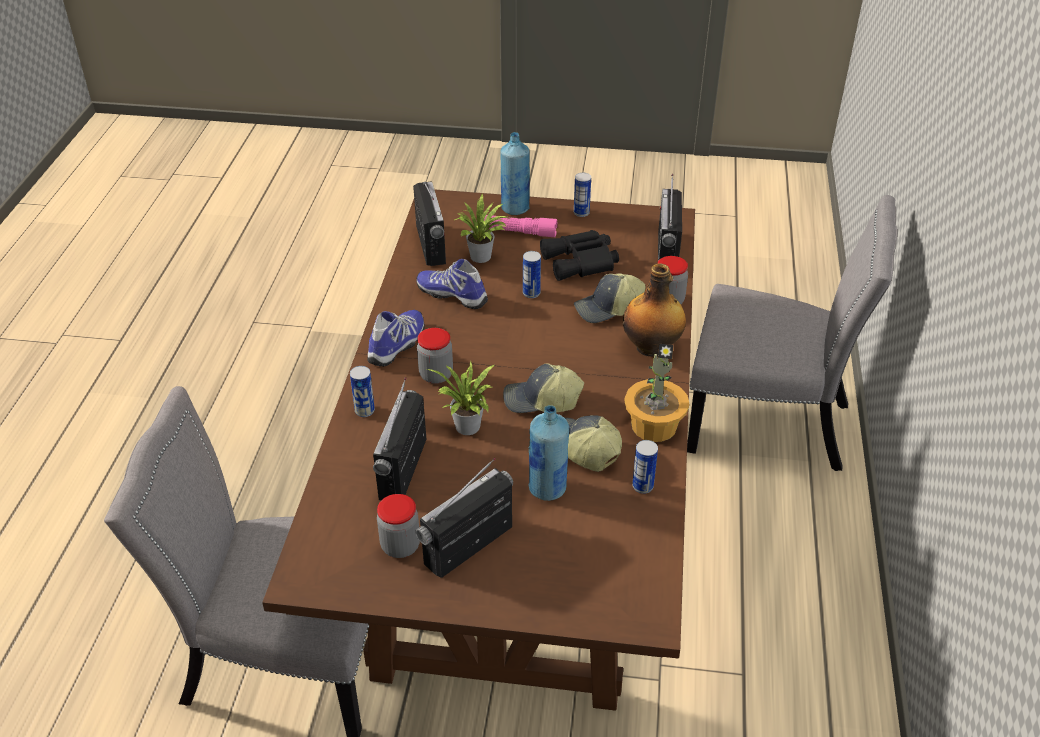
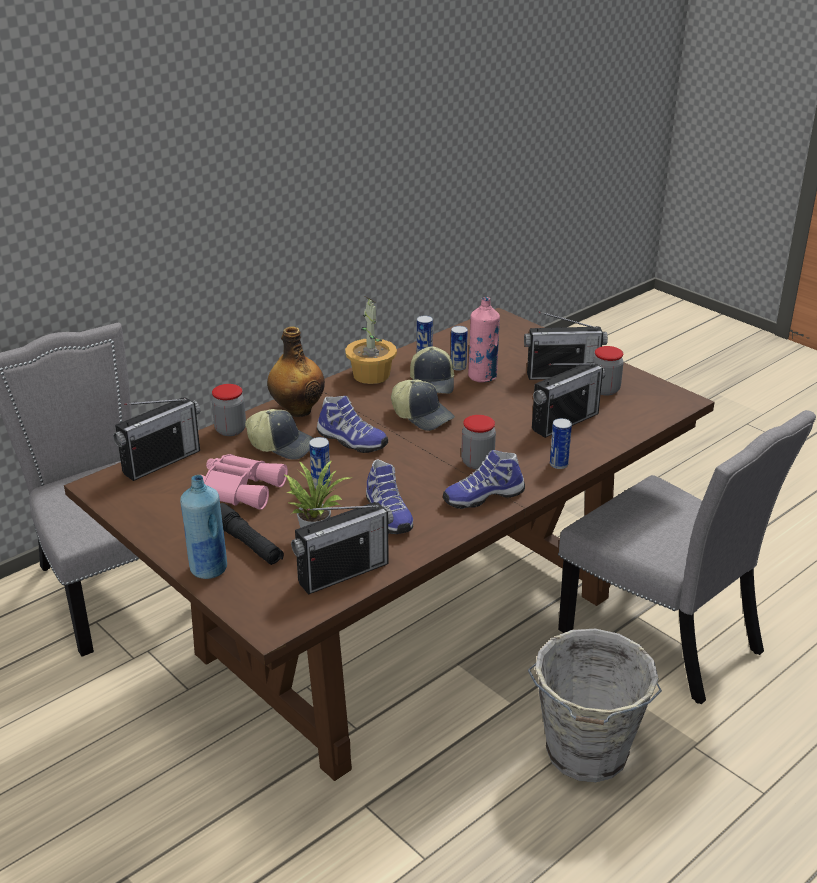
camera: 140 degrees left, 10 degrees down
(290, 509) = (586, 754): none -> grey bucket
(431, 244) = (343, 573): radio -> radio turned 150 degrees counterclockwise
(467, 429) = (495, 423): potted plant -> none
(516, 232) = (247, 543): pink flashlight -> black flashlight
(547, 489) = (482, 377): blue bottle -> pink bottle
(563, 341) = (350, 441): none -> shoe
(581, 213) = (159, 531): can -> can (458, 367)
(581, 262) = (240, 488): black binoculars -> pink binoculars

